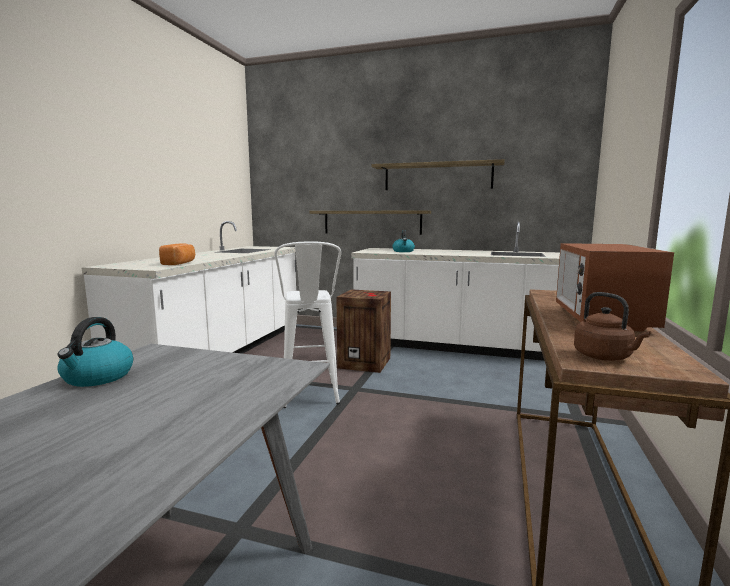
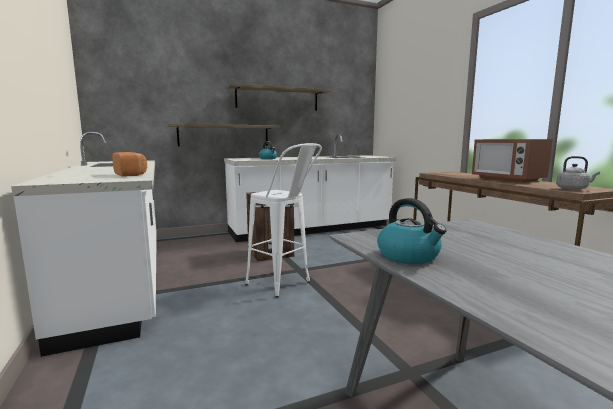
camera: 40 degrees left, 0 degrees up
(605, 357) = (573, 189): brown kettle -> grey kettle

